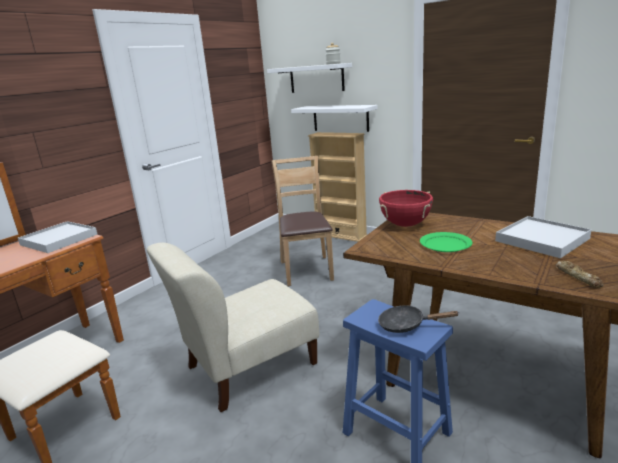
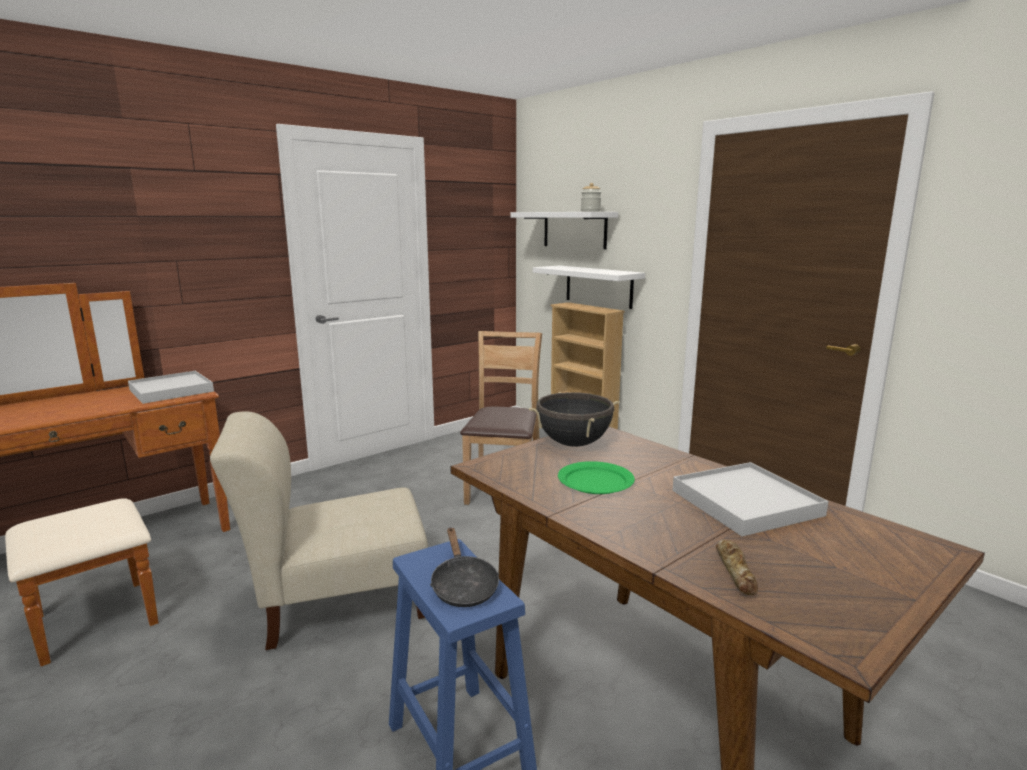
camera: 15 degrees right, 5 degrees down
(405, 225) = (573, 444): red cooking pot -> black cooking pot
(406, 325) = (463, 586): black frying pan -> black frying pan turned 135 degrees counterclockwise

